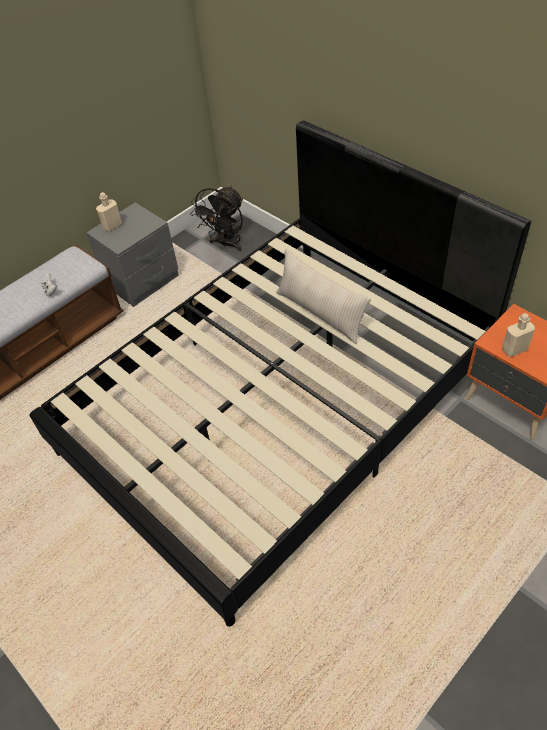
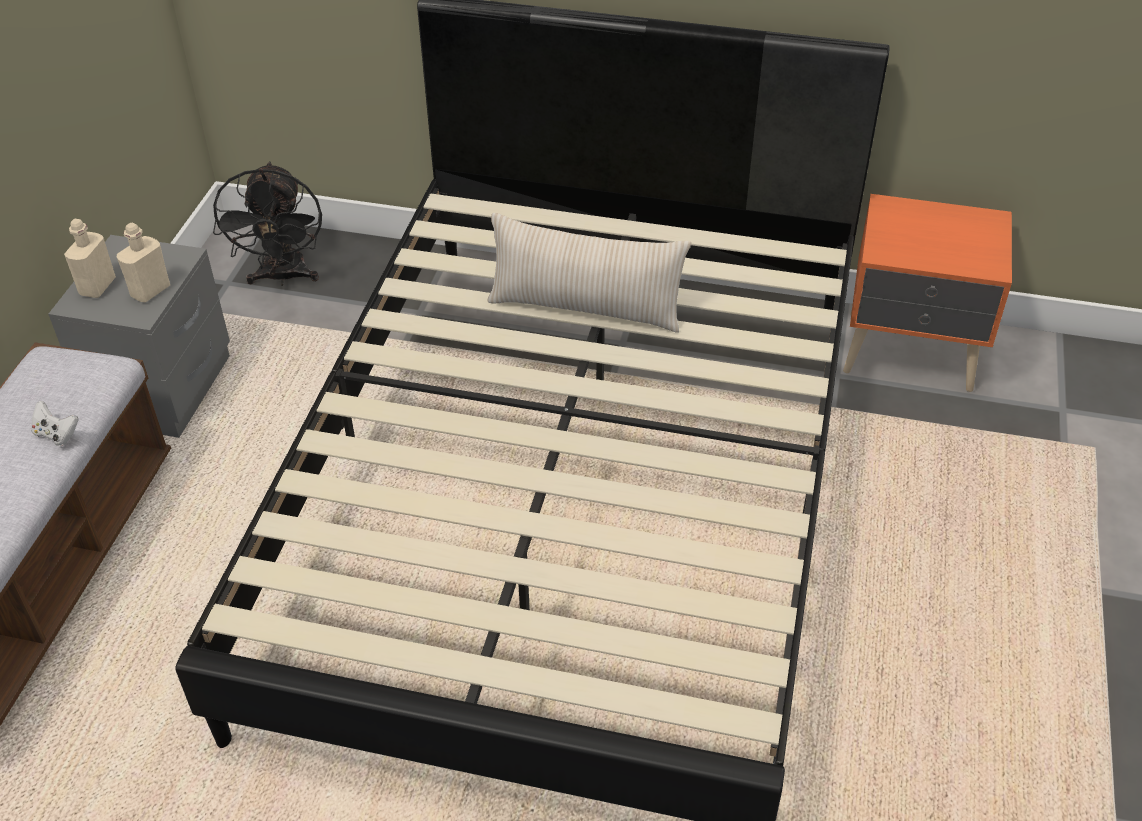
camera: 35 degrees left, 5 degrees down
(514, 349) = (921, 252): beige bottle -> beige bottle (150, 291)

